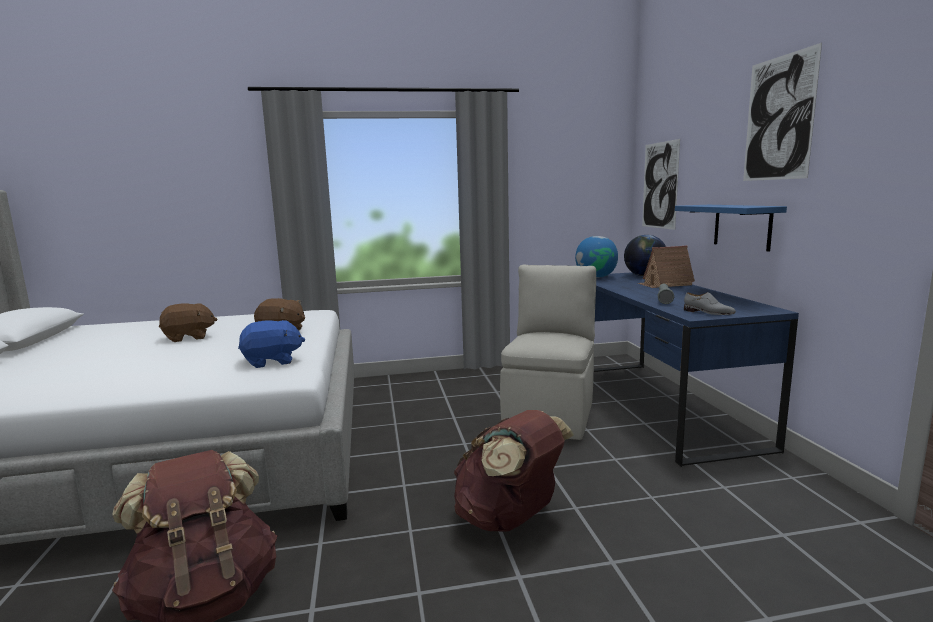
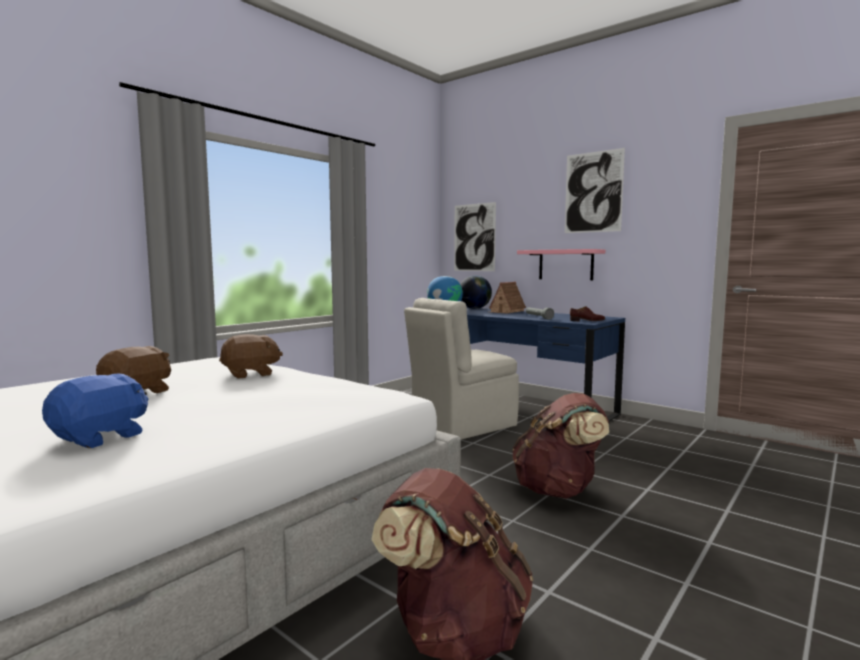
camera: 40 degrees left, 5 degrees down
(272, 361) = (339, 391): blue plush toy -> blue plush toy (101, 437)
(550, 414) = (462, 426): beige chair -> beige chair turned 105 degrees counterclockwise
(708, 312) = (587, 321): grey shoe -> brown shoe
(742, 226) = (565, 265): blue shelf -> pink shelf

